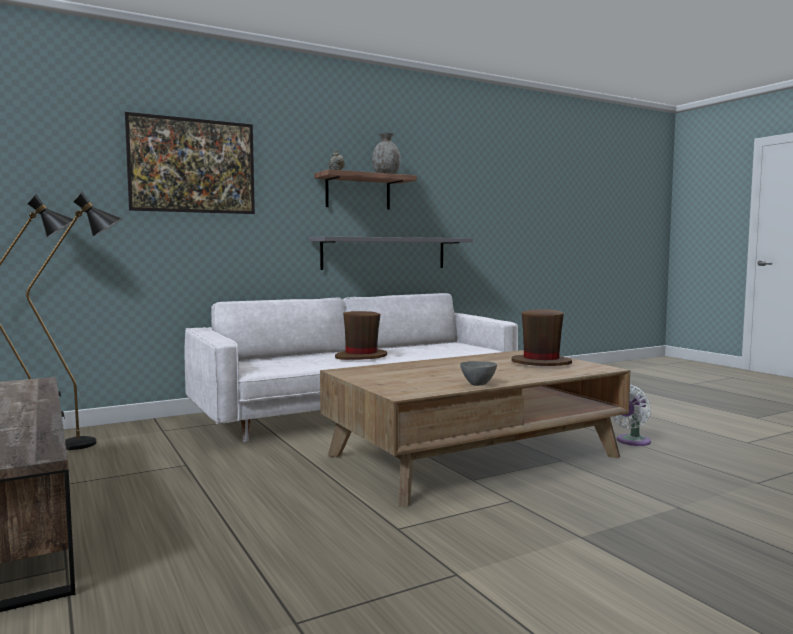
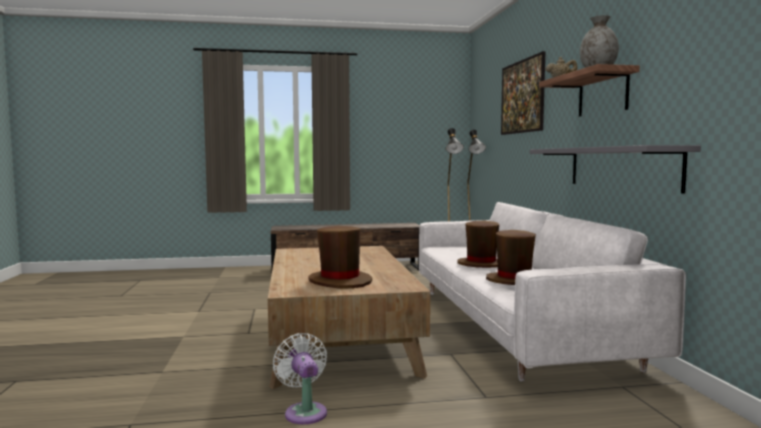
camera: 110 degrees right, 0 degrees up
(424, 350) = (513, 281): none -> brown hat
(478, 384) = (288, 260): grey bowl -> none

